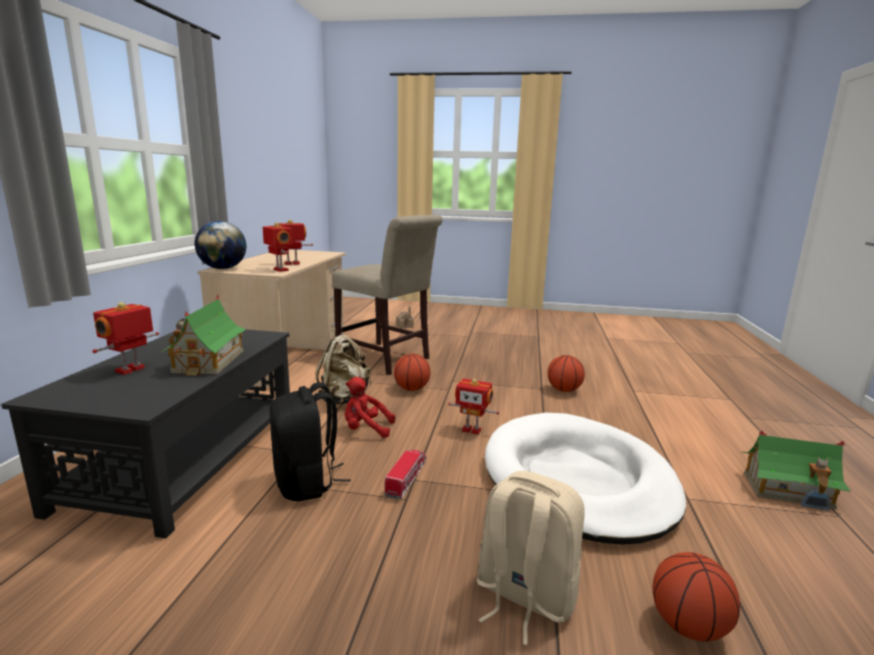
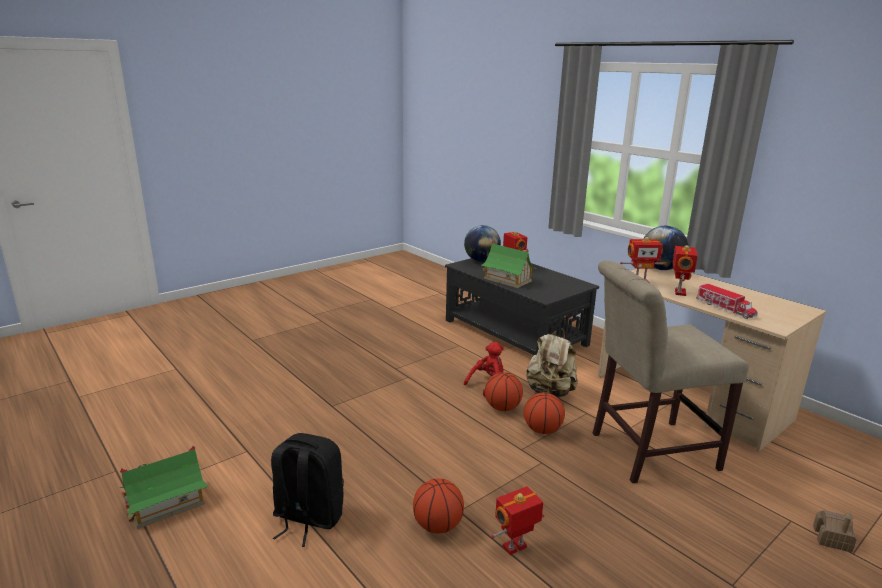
camera: 130 degrees right, 5 degrees up
(99, 398) = (481, 261): none -> globe
(307, 483) = (447, 351): black backpack -> black backpack (307, 518)
(406, 478) = (412, 375): toy truck -> toy truck (725, 308)
(472, 430) = (434, 421): toy robot -> toy robot (515, 547)
(523, 596) = (302, 366): beige backpack -> none
(577, 480) = (325, 424): white dog bed -> none
(687, 626) = (231, 388): basketball -> basketball (502, 408)

